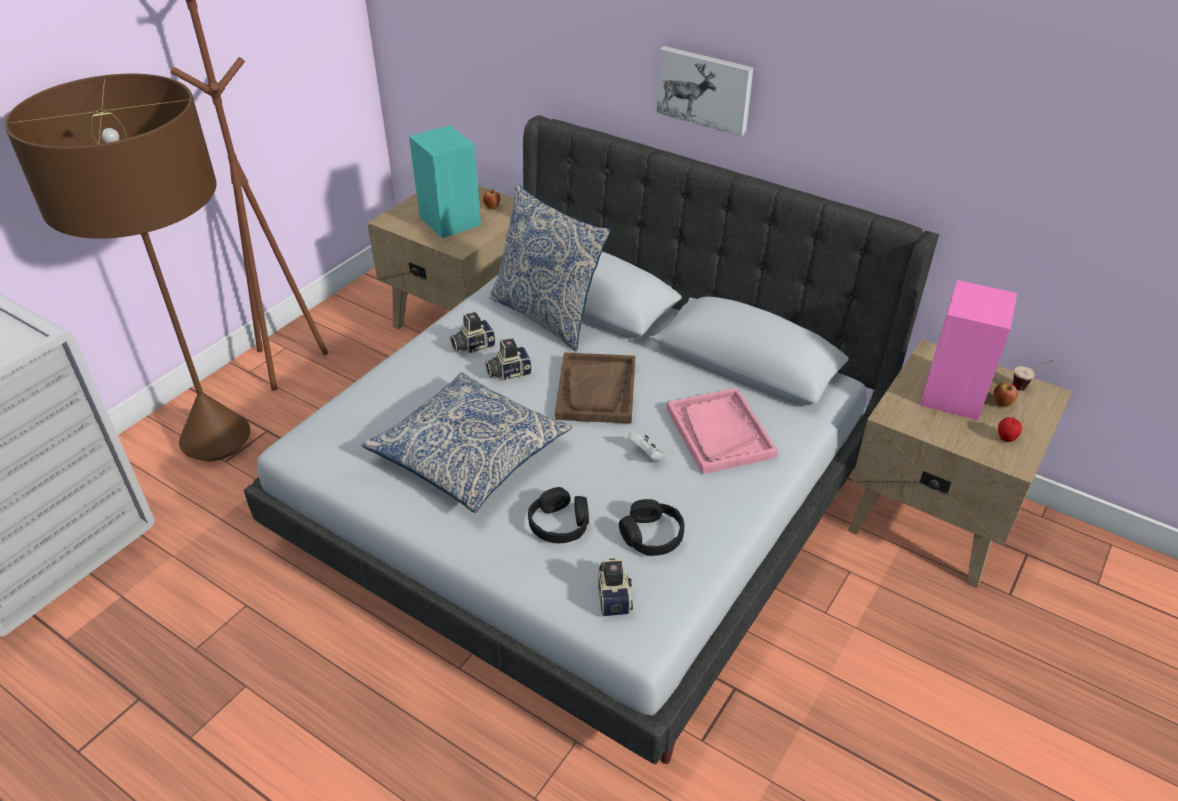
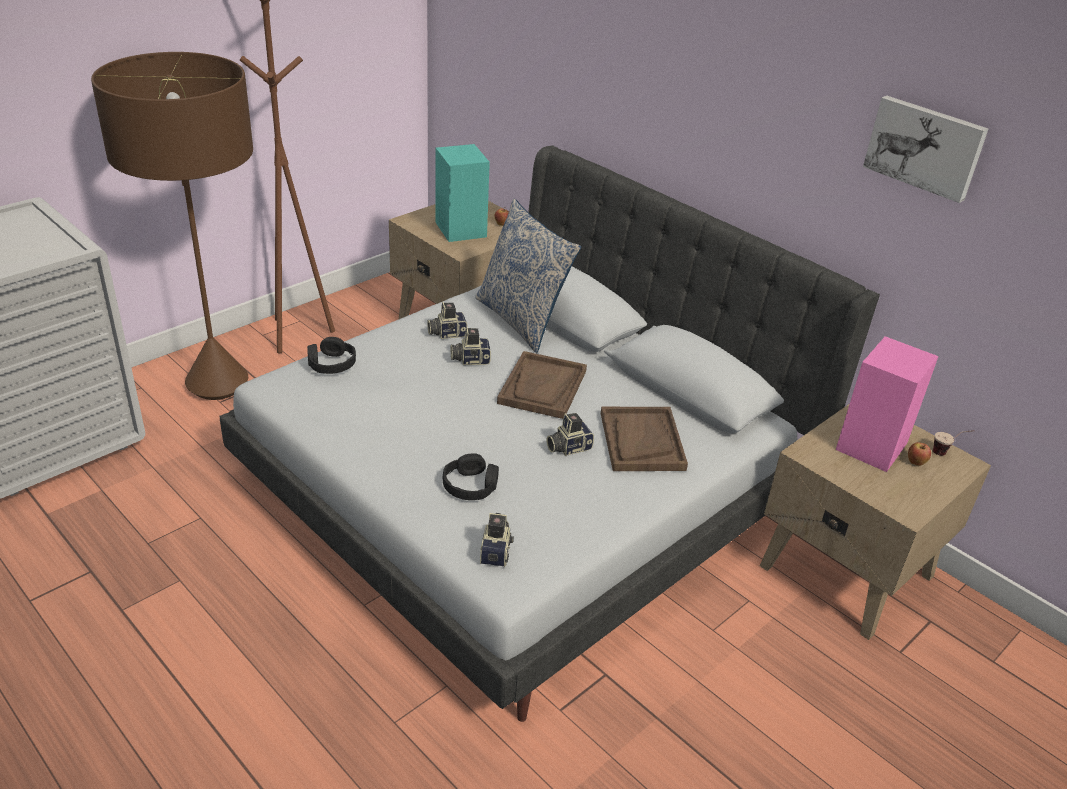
camera: 10 degrees right, 5 degrees down
(469, 453) = (412, 416): pillow -> none
(646, 455) = (568, 447): white game controller -> camera
(652, 535) = (548, 510): black headphones -> black headphones (331, 364)
(705, 89) = (693, 137): picture -> picture (925, 147)
(719, 432) = (641, 441): pink tray -> brown tray
(1005, 439) = (907, 492): apple -> none

